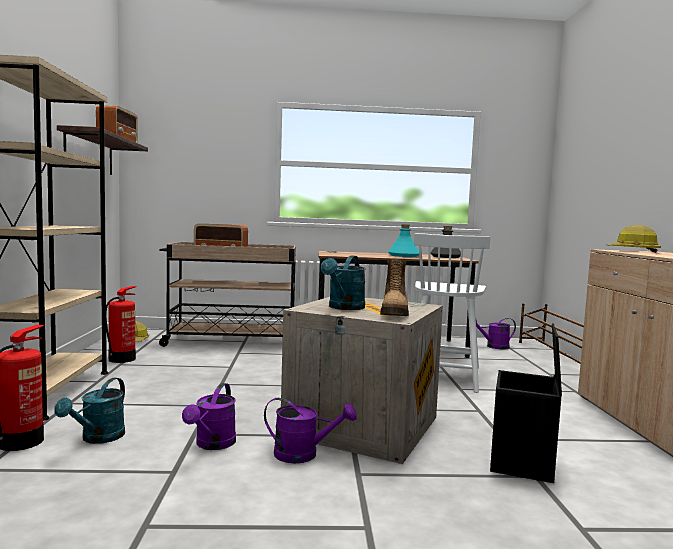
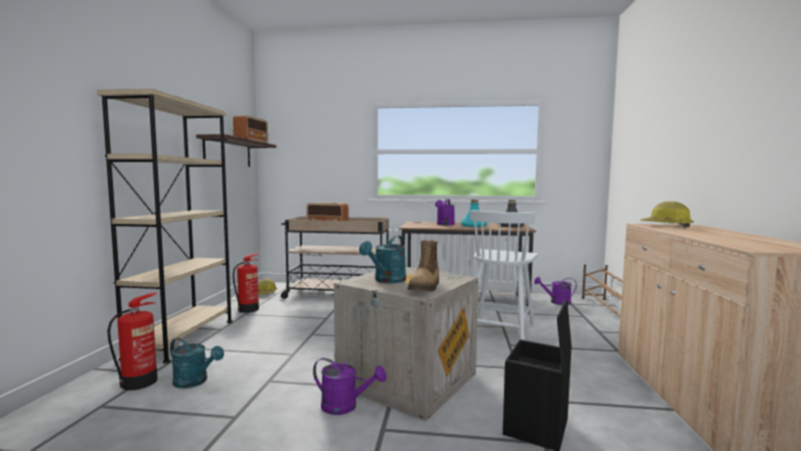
camera: 10 degrees right, 0 degrees up
(98, 438) = (195, 382): turquoise watering can -> turquoise watering can turned 90 degrees counterclockwise
(212, 445) = (277, 392): purple watering can -> purple watering can (444, 224)

